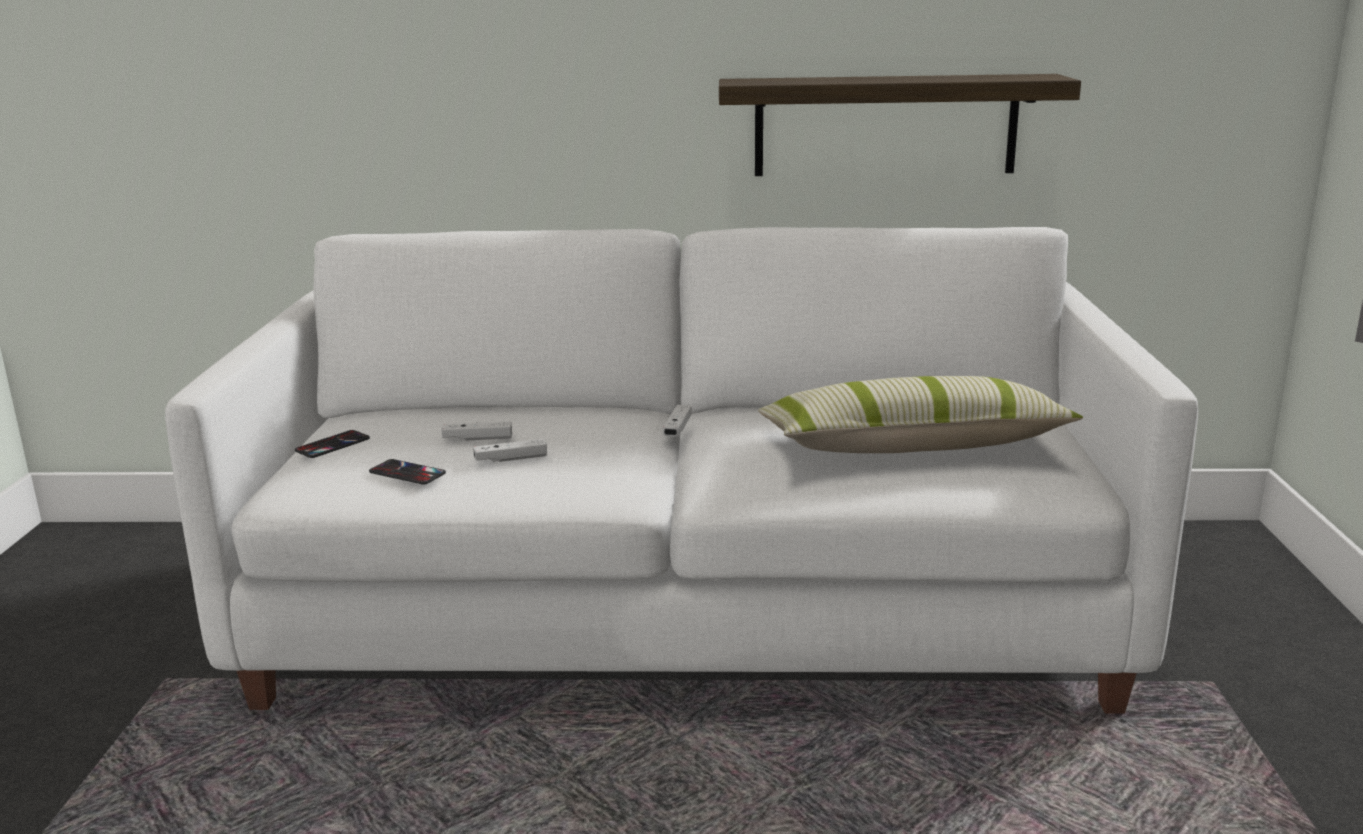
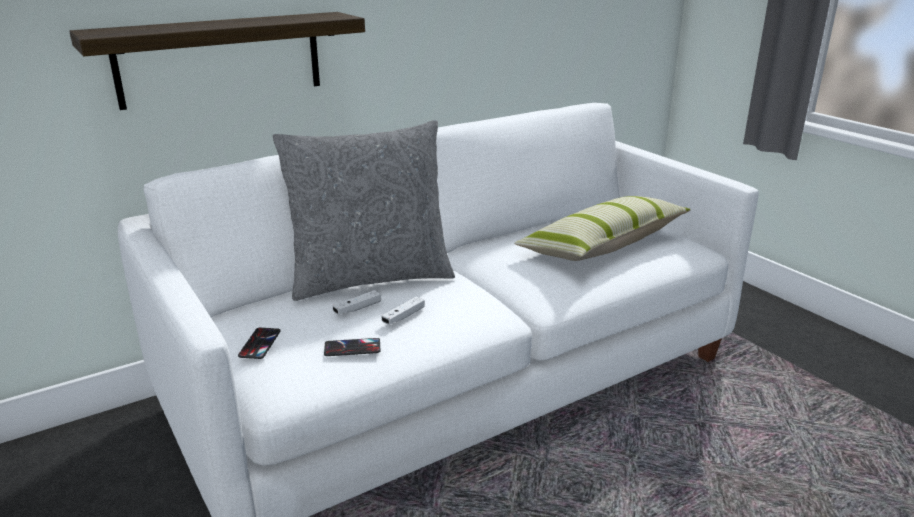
camera: 35 degrees left, 5 degrees up
(547, 413) = (370, 277): none -> grey pillow
(677, 429) = (463, 267): white game controller -> none
(885, 125) = (493, 49): shelf -> shelf (220, 59)

